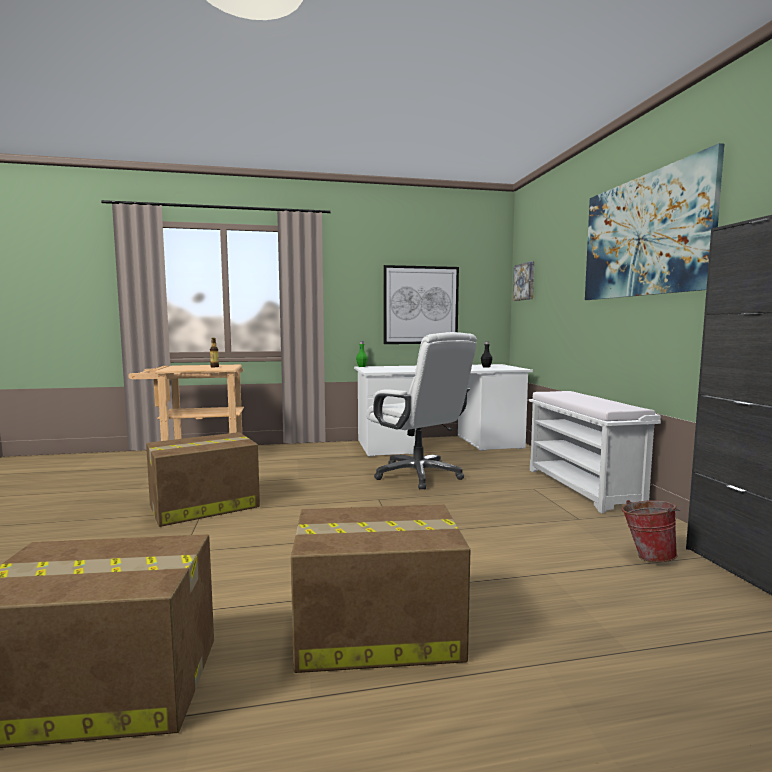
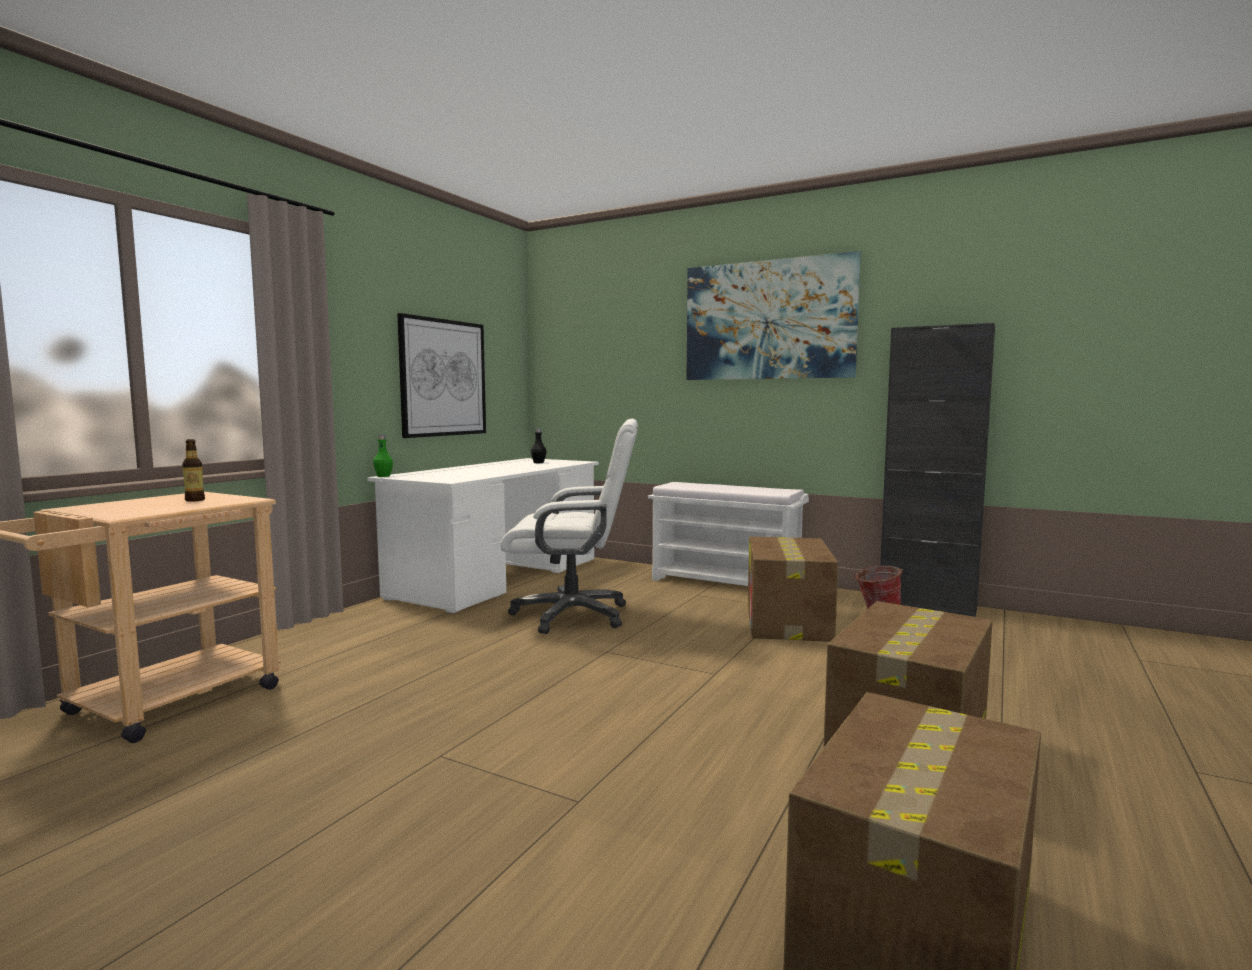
camera: 50 degrees left, 0 degrees up
(203, 506) = (419, 750): cardboard box -> cardboard box (788, 622)
(525, 281) = (562, 351): picture -> none

